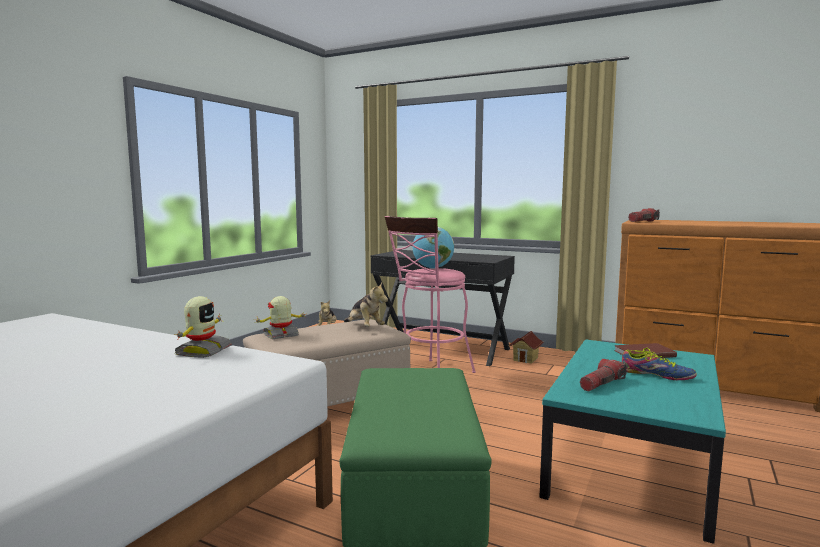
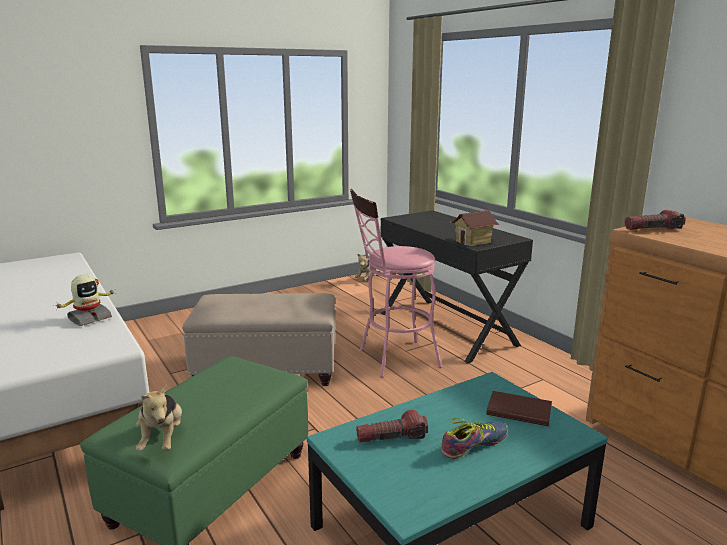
camera: 30 degrees right, 10 degrees up
(281, 335) = (225, 300): toy robot -> none
(364, 328) = (302, 305): plush toy -> plush toy (162, 439)
(433, 268) = (404, 248): globe -> none
(526, 359) = (520, 364): toy house -> toy house (473, 242)
(656, 375) = (474, 444): shoe -> shoe turned 90 degrees counterclockwise

